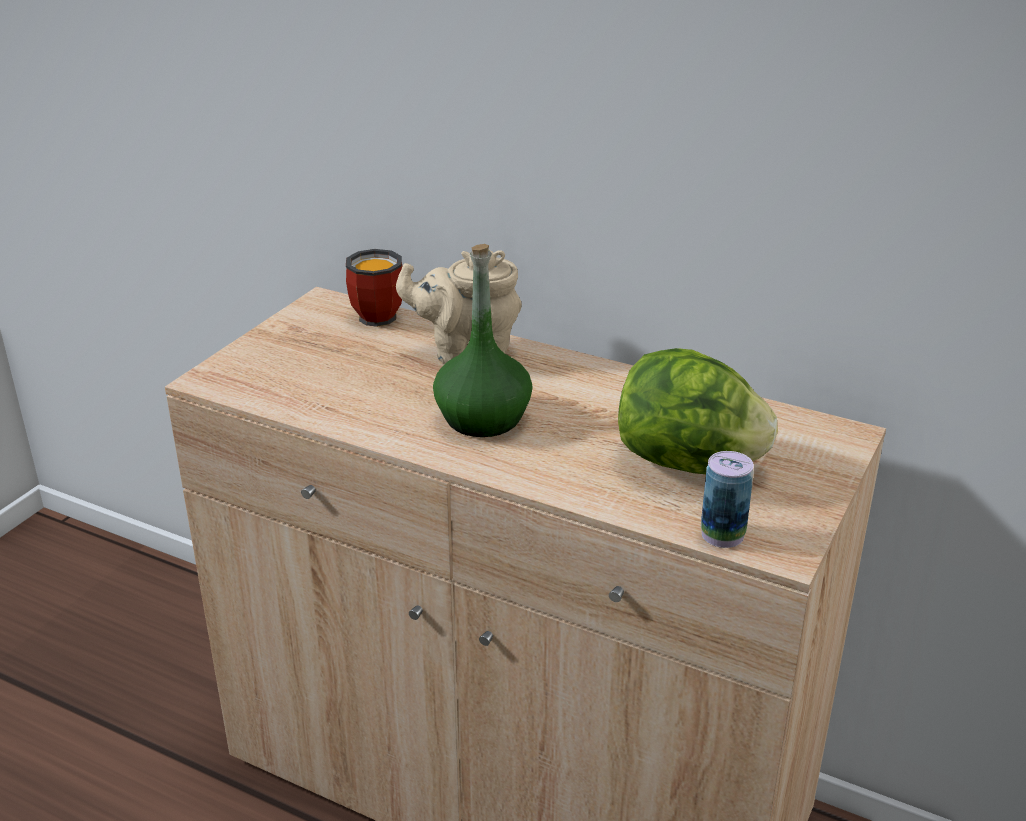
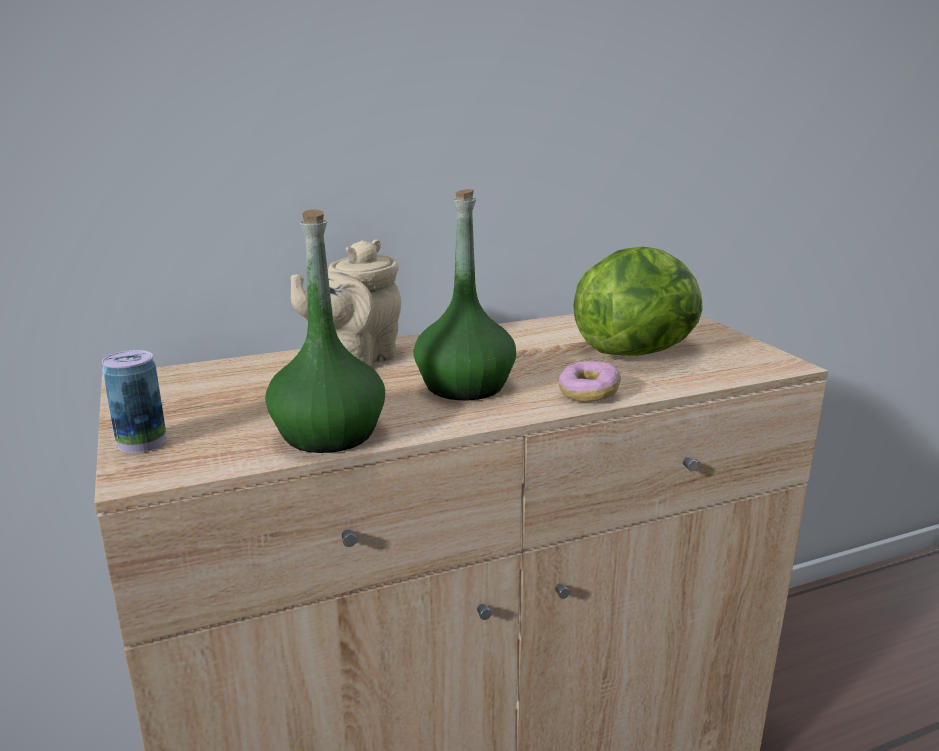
camera: 50 degrees left, 10 degrees down
(331, 408) = (329, 434): none -> green bottle
(377, 313) = (214, 367): mug -> none
(545, 476) = (588, 394): none -> donut
(722, 534) = (742, 371): can -> can (142, 443)

